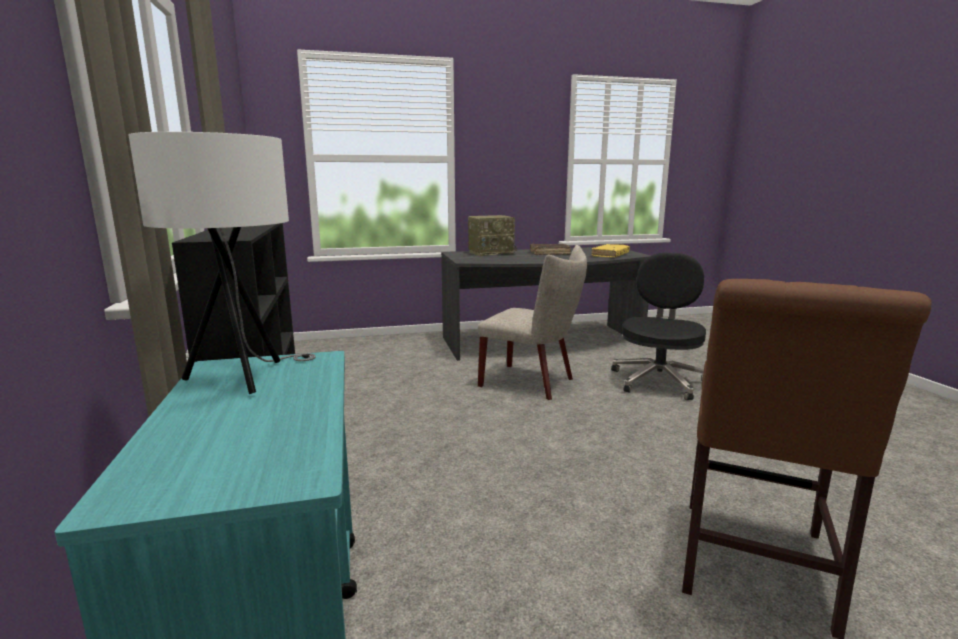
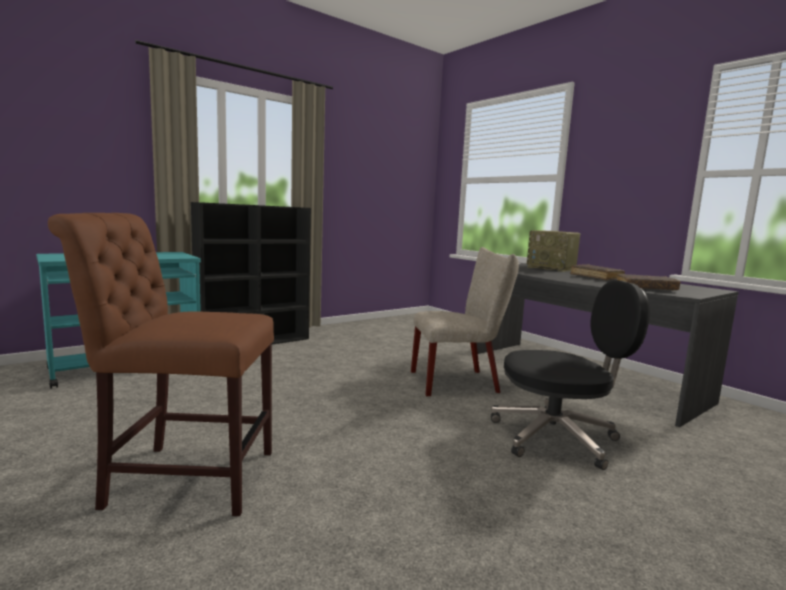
camera: 65 degrees right, 5 degrees down
(245, 378) = (158, 254): white table lamp -> none
(532, 383) = (460, 382): beige chair -> beige chair turned 105 degrees counterclockwise
(610, 255) = (646, 288): yellow book -> brown book

